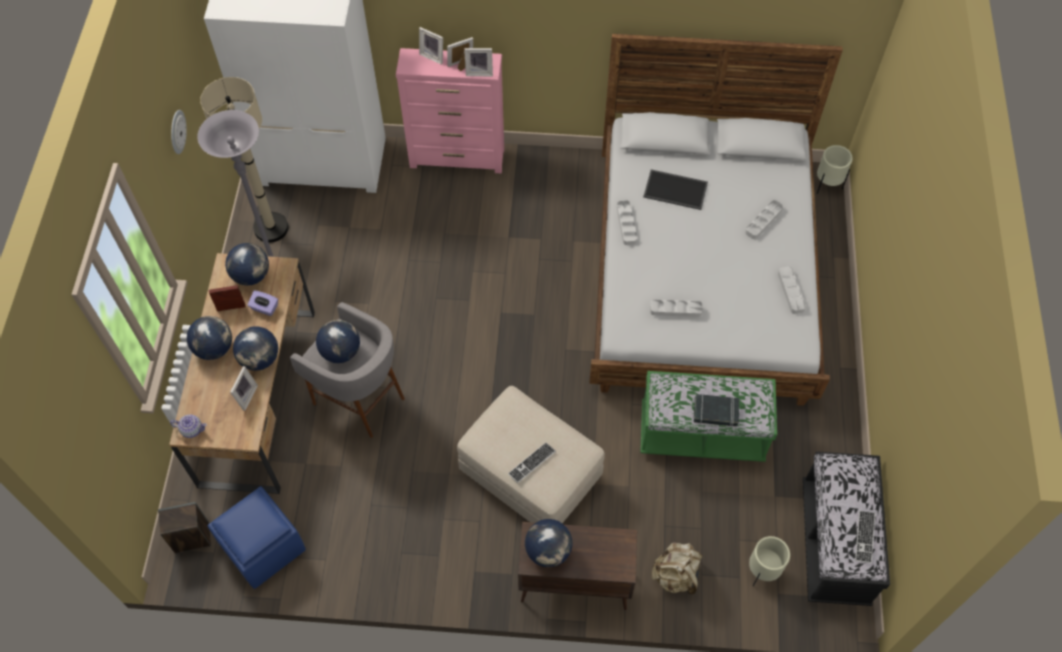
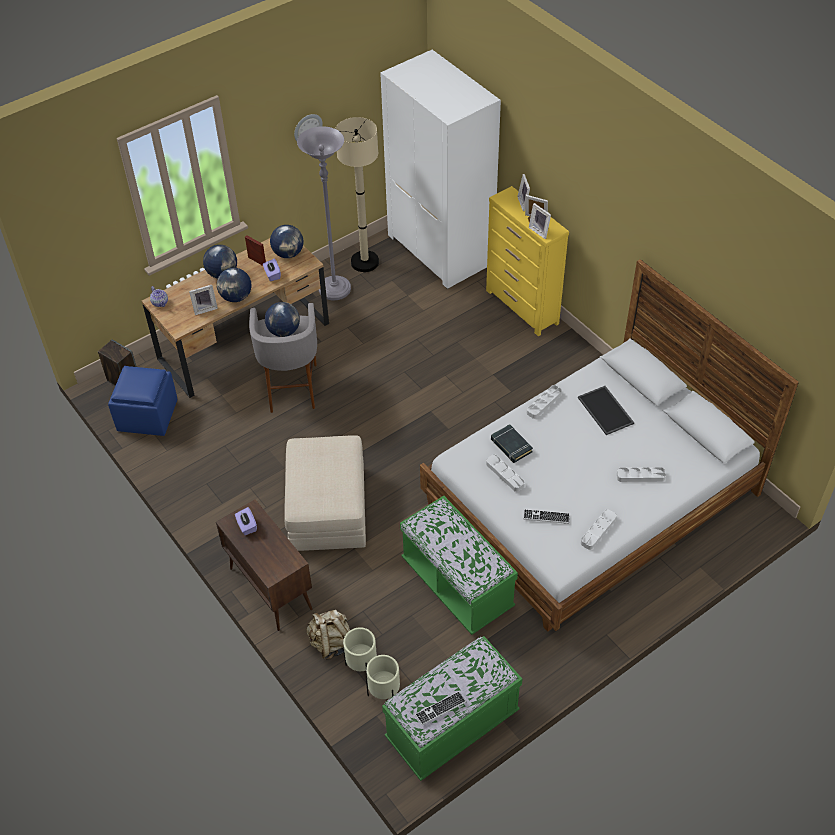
camera: 50 degrees right, 10 degrees down
(458, 158) = (522, 307): pink dresser -> yellow dresser
(532, 463) = (311, 483): keyboard -> keyboard (546, 517)
(548, 550) = (247, 526): globe -> purple tissue box
(715, 412) = (449, 553): black book -> black book (511, 446)
(827, 185) = (761, 521): beige planter -> beige planter (362, 667)
(834, 543) = (452, 726): black bench -> green bench

